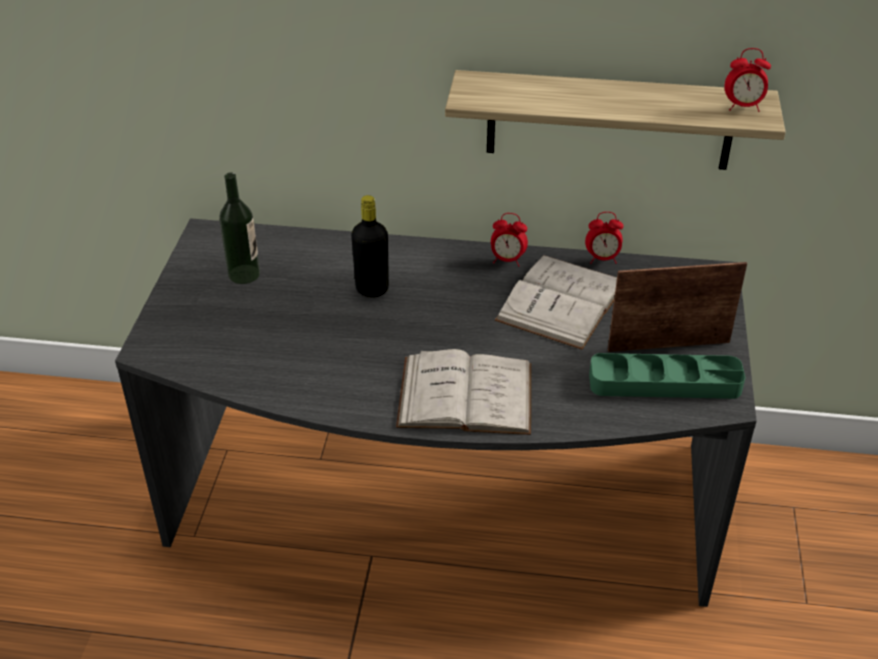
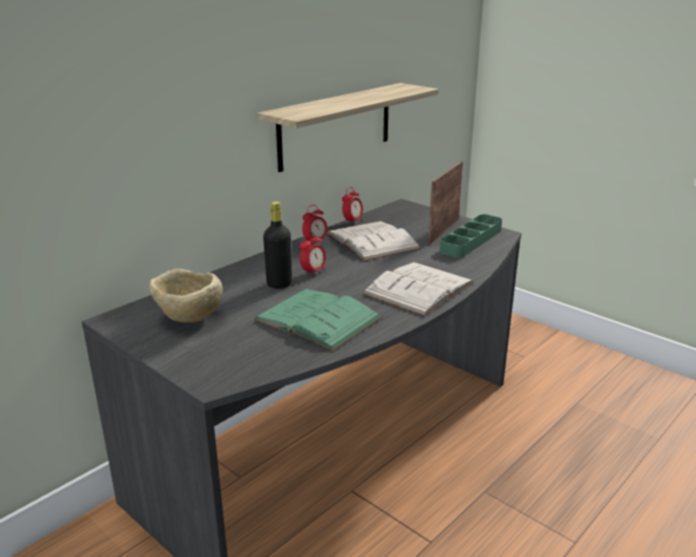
camera: 55 degrees left, 15 degrees down
(244, 274) = (189, 320): bottle -> beige bowl
(320, 352) = (317, 319): none -> green book
(743, 107) = (405, 88): alarm clock -> alarm clock (313, 272)

